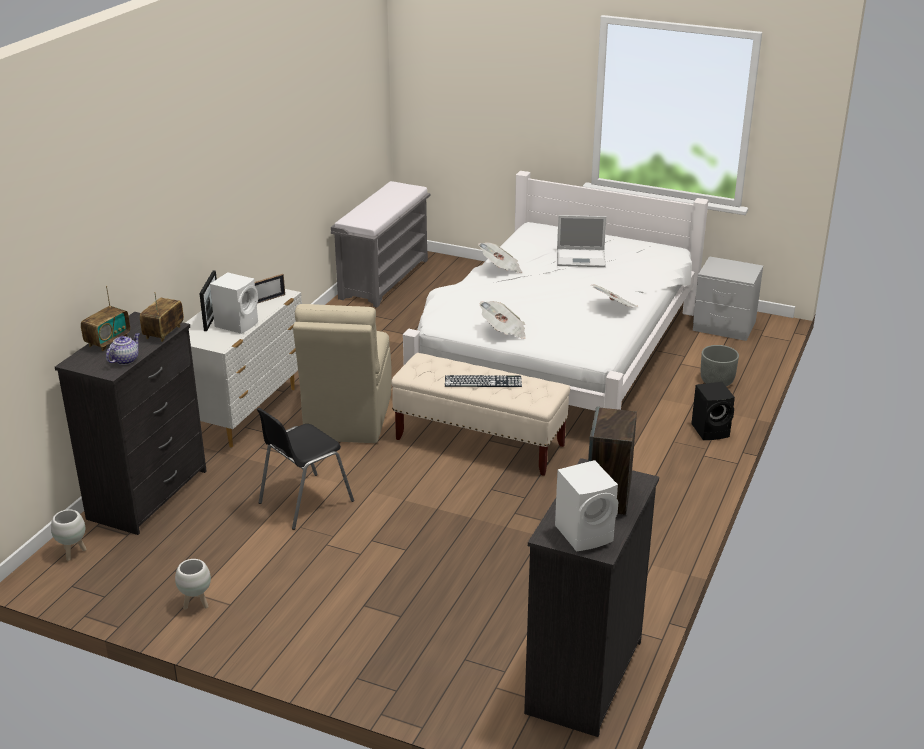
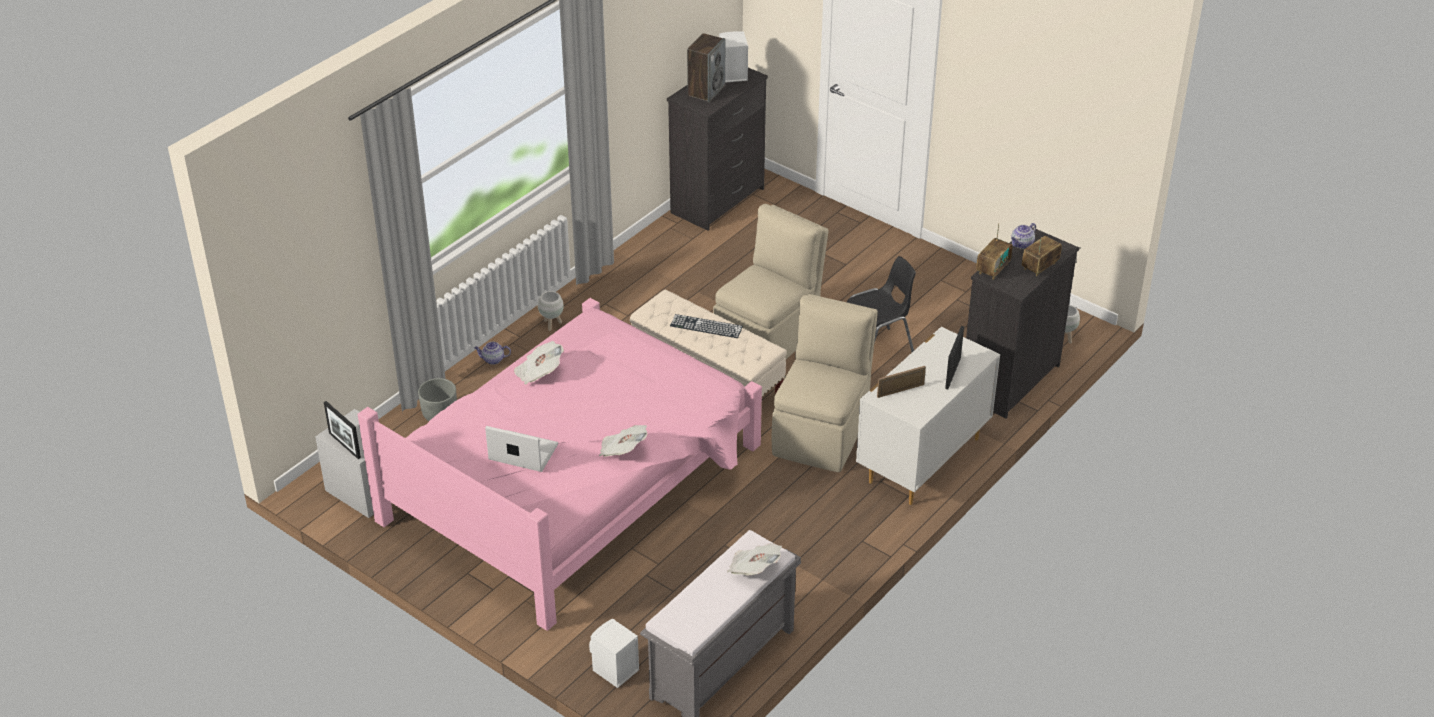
camera: 165 degrees left, 10 degrees up
(196, 604) = (965, 284): white planter -> white planter (552, 324)
(238, 324) = (927, 362): white speaker -> white speaker (614, 671)
(432, 496) = (768, 338): none -> beige chair
(504, 331) = (665, 360): newspaper -> newspaper (753, 569)
(557, 354) = (575, 482): white bed -> pink bed
(711, 430) = (493, 360): black speaker -> teapot
(733, 263) = (344, 445): none -> picture frame

